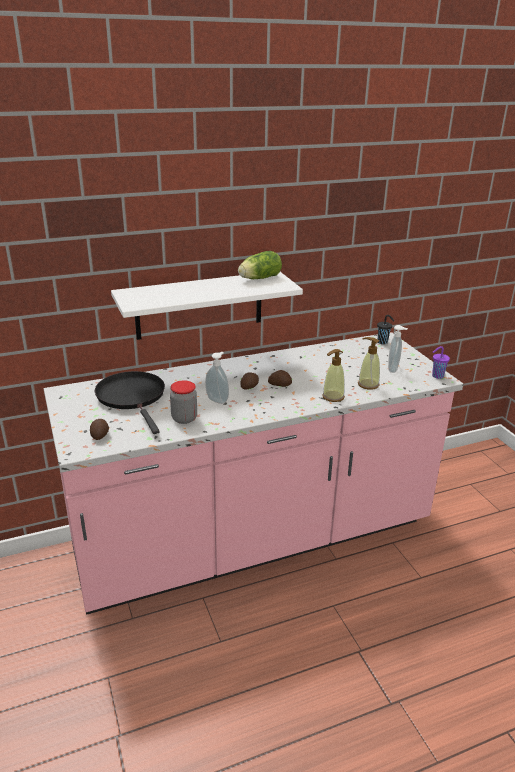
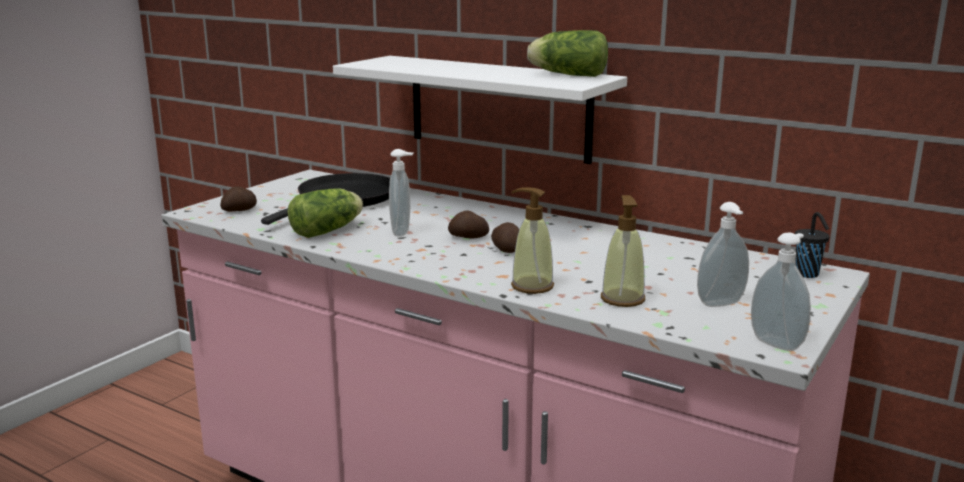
camera: 55 degrees right, 10 degrees down
(184, 418) = (329, 230): jar -> lettuce
(437, 376) = (778, 343): purple cup -> soap dispenser

